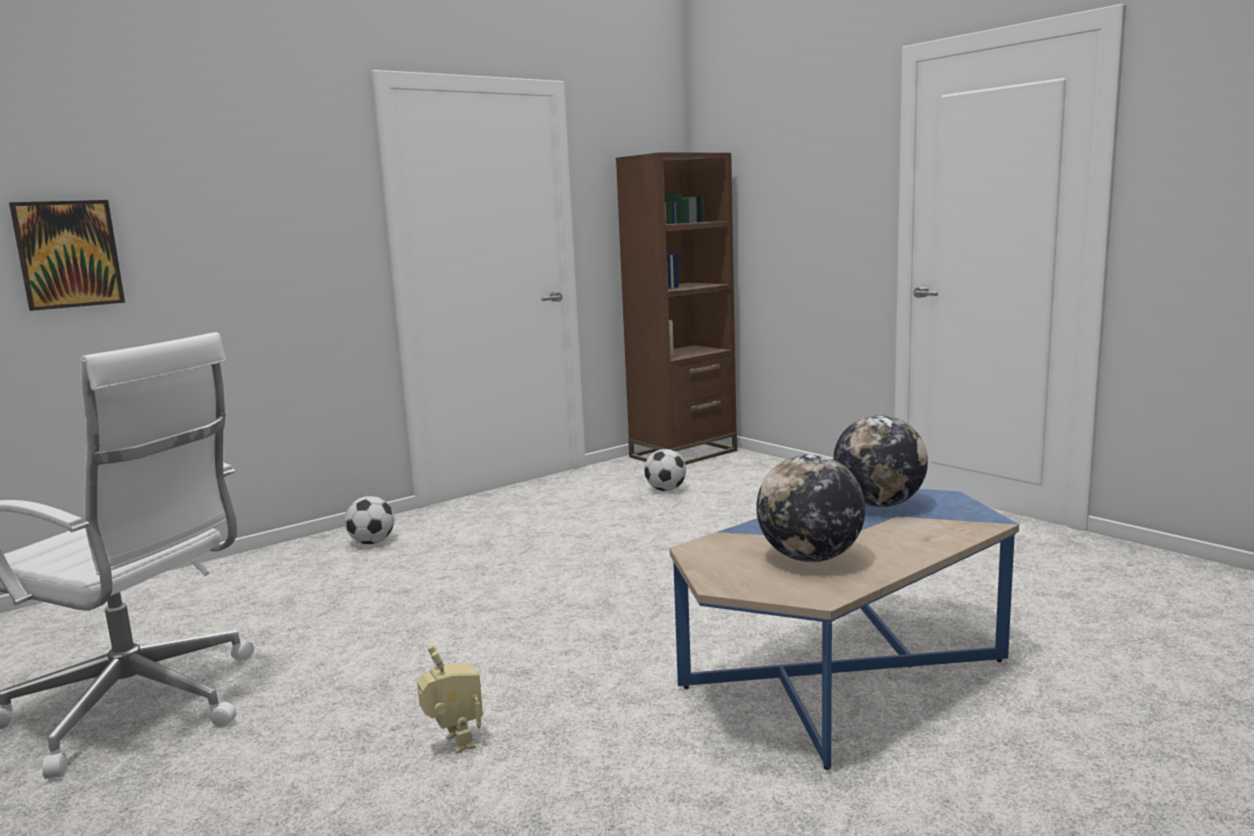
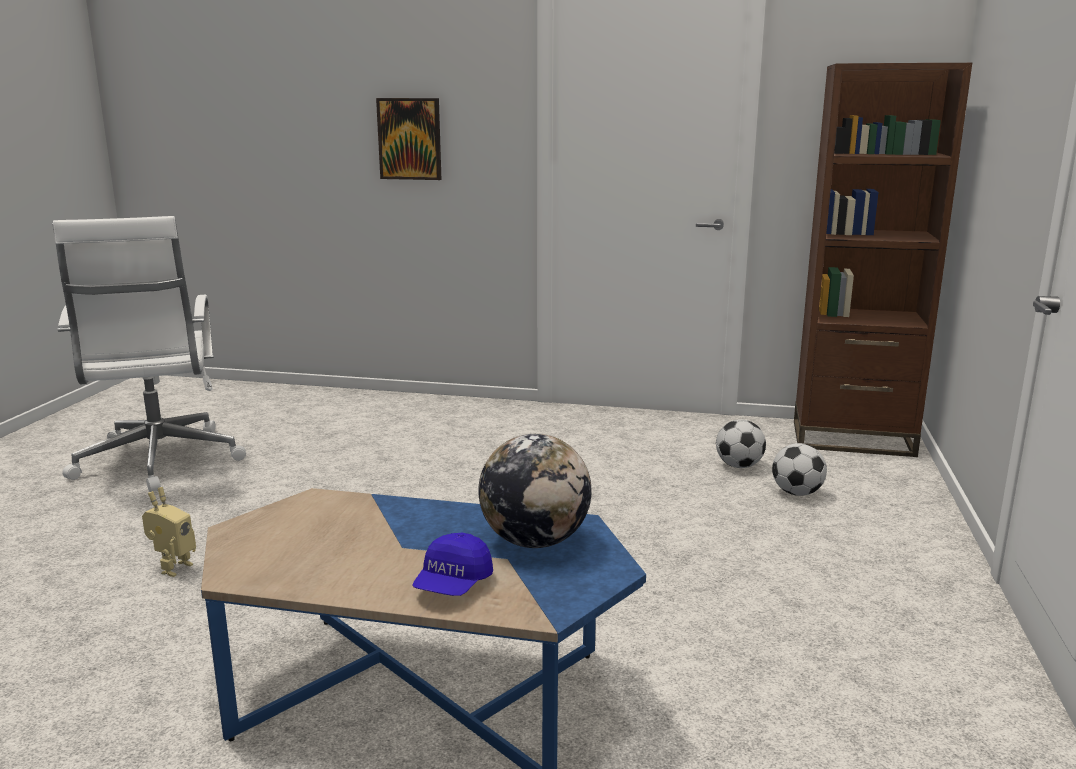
camera: 50 degrees right, 5 degrees up
(68, 254) = (292, 141): picture -> picture (409, 139)
(372, 542) = (454, 415): football -> football (796, 493)
(810, 558) = (331, 548): globe -> none
(921, 535) = (453, 585): none -> blue cap

